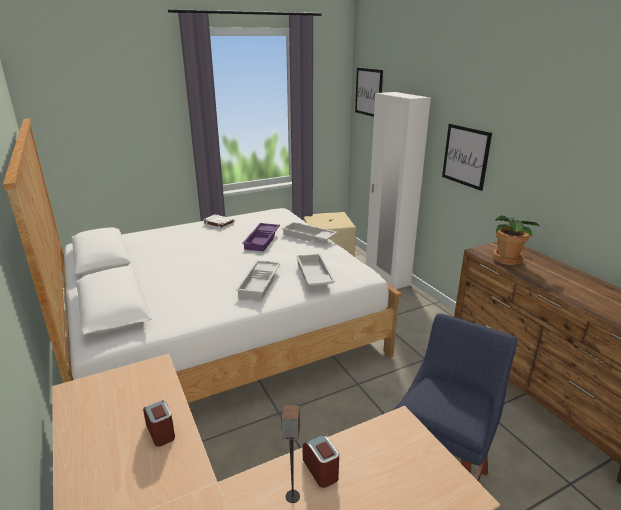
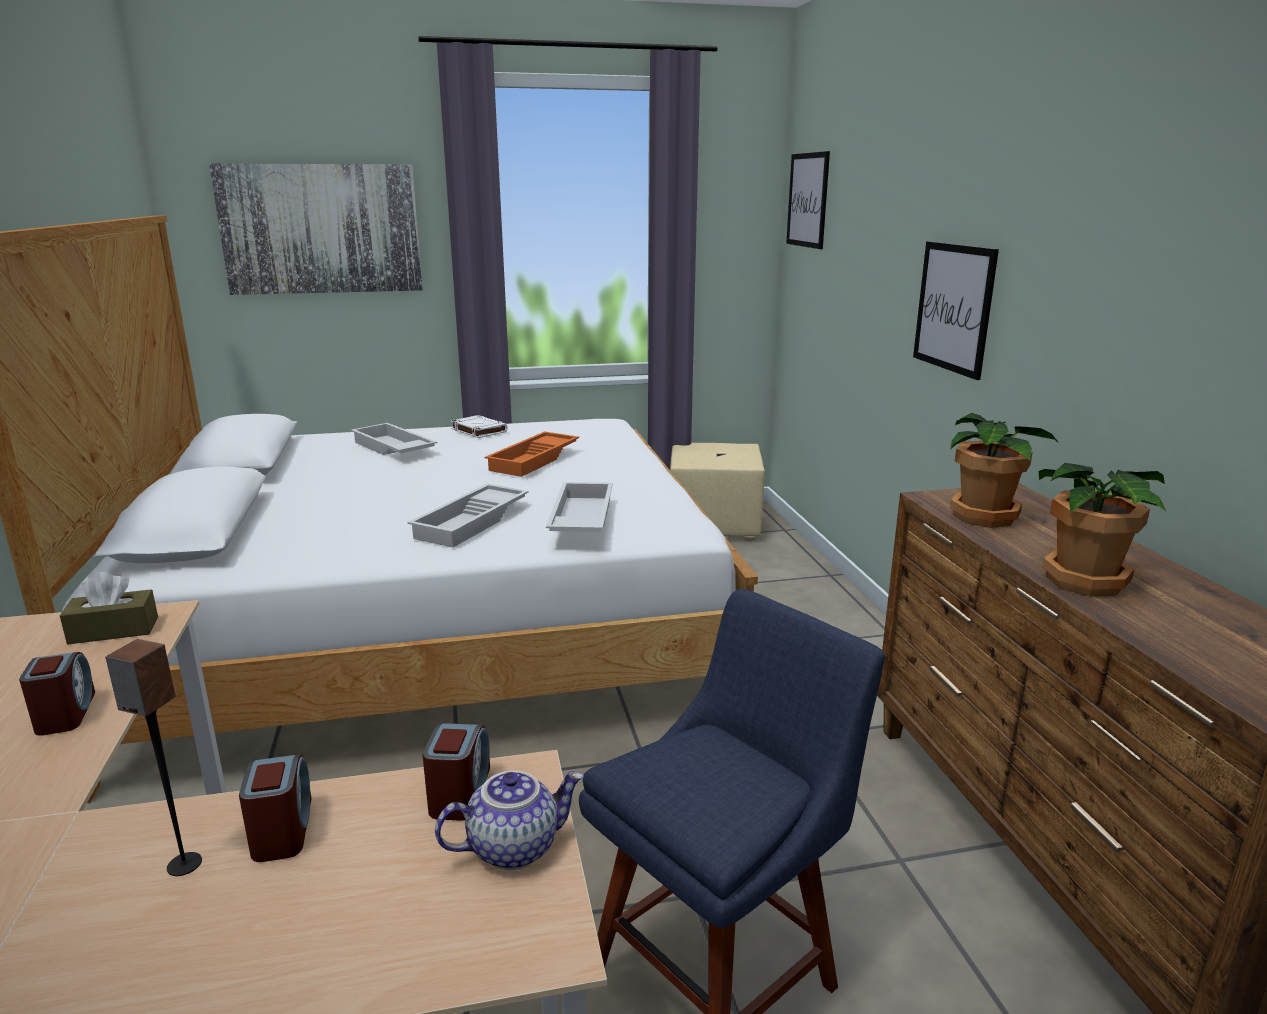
camera: 15 degrees right, 5 degrees down
(115, 118) = (321, 229): none -> picture
(140, 379) = (114, 630): none -> brown tissue box
(263, 240) = (535, 460): purple tray -> orange tray
(308, 236) = (625, 462): white tray -> white tray (392, 448)
(381, 435) = (460, 792): none -> alarm clock
(387, 277) = (814, 575): white wardrobe -> none
(423, 455) = (513, 846): none -> teapot
(565, 289) = (1084, 580): none -> potted plant

